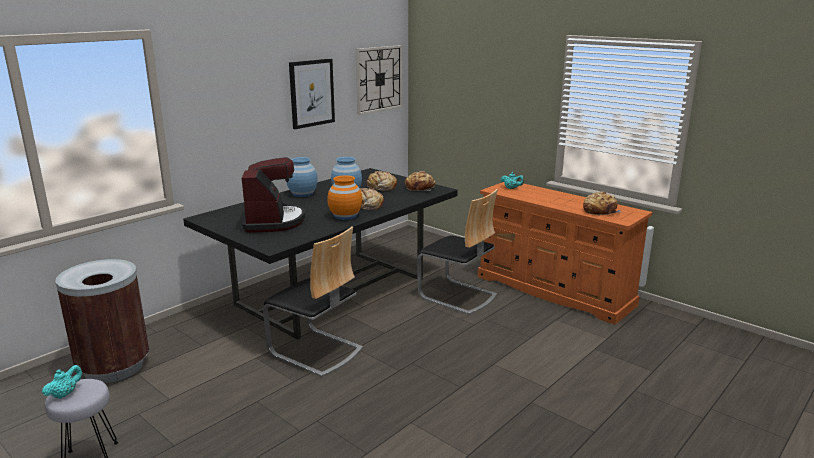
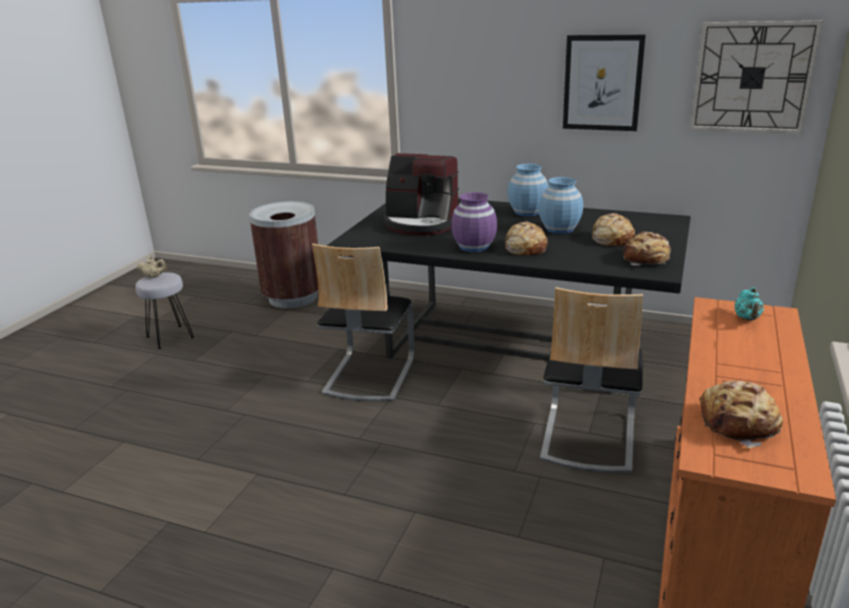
camera: 70 degrees right, 5 degrees up
(65, 394) = (154, 277): turquoise teapot -> beige teapot
(273, 221) = (421, 223): coffee machine -> coffee machine turned 45 degrees clockwise
(345, 216) = (474, 246): orange vase -> purple vase

